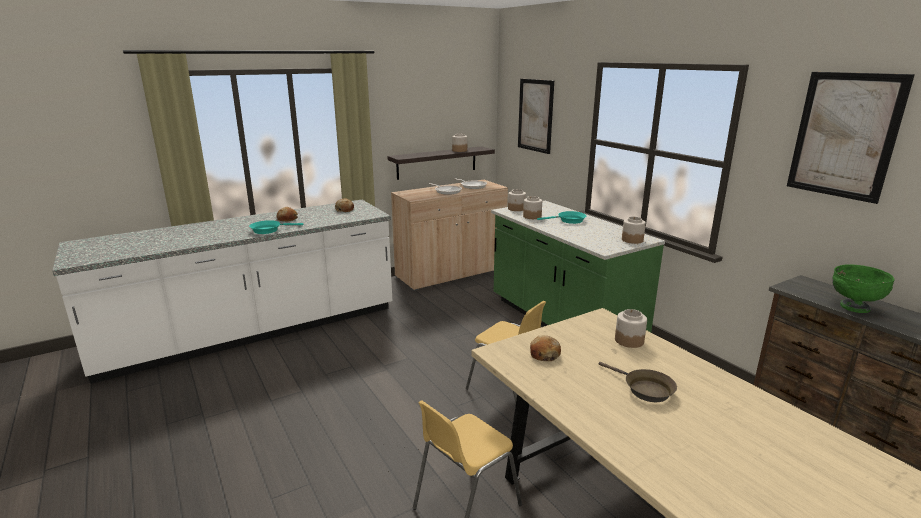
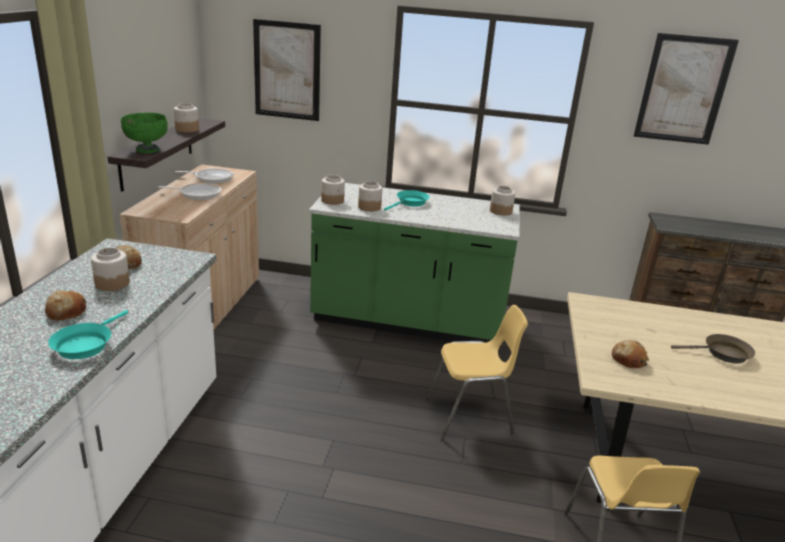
camera: 50 degrees left, 5 degrees up
(629, 340) = (639, 315): jar -> jar (112, 283)
(853, 307) = (716, 230): green bowl -> green bowl (147, 150)

